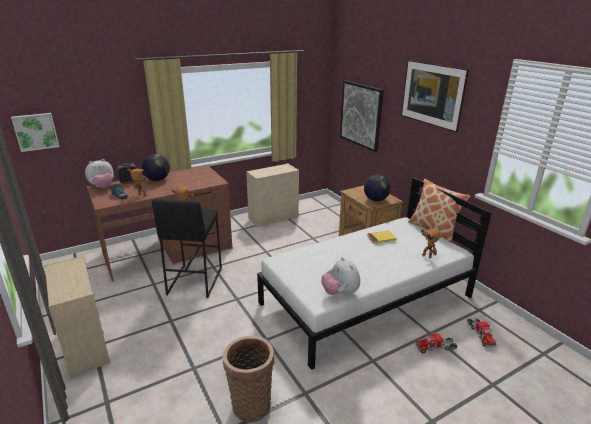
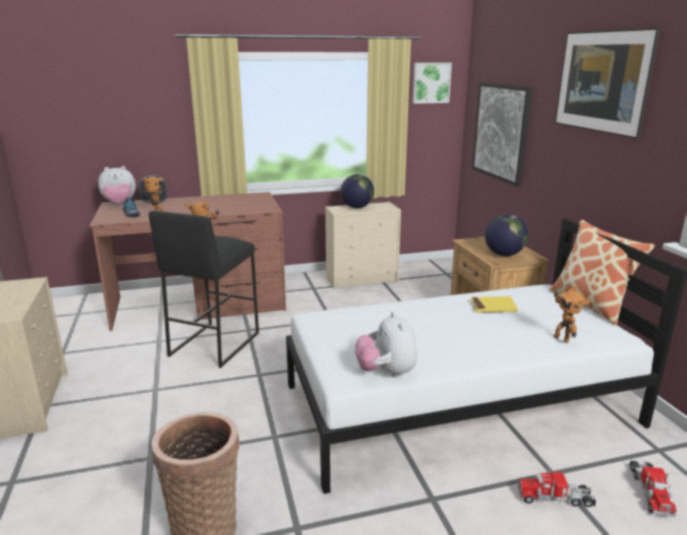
camera: 15 degrees right, 5 degrees down
(36, 131) = (46, 124): picture -> picture (431, 83)
(157, 179) = (192, 201): globe -> globe (357, 207)

